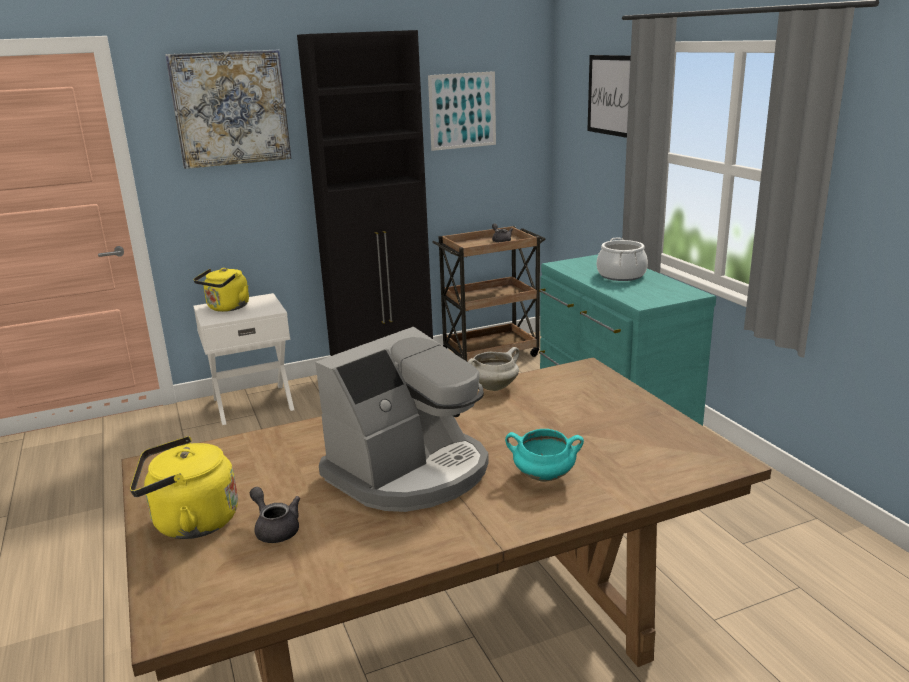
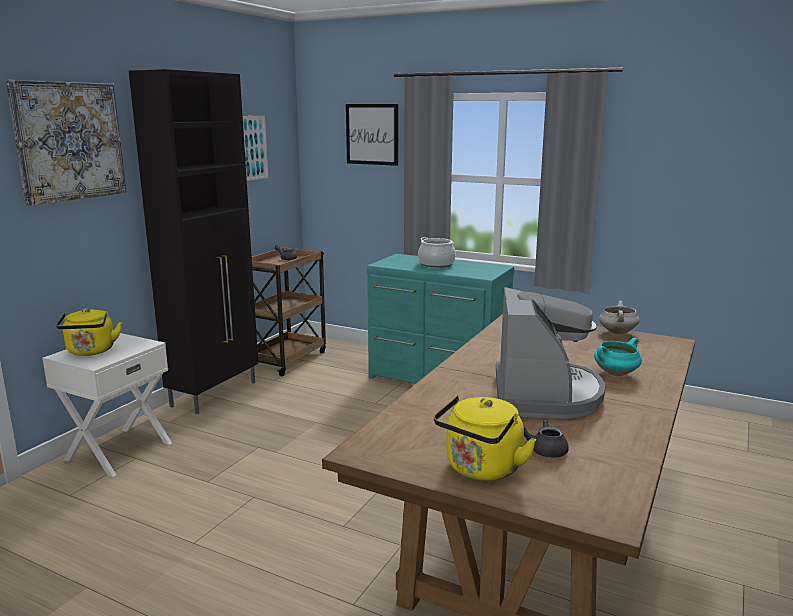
camera: 40 degrees left, 5 degrees down
(494, 387) = (485, 340): white cooking pot -> white cooking pot (617, 332)

